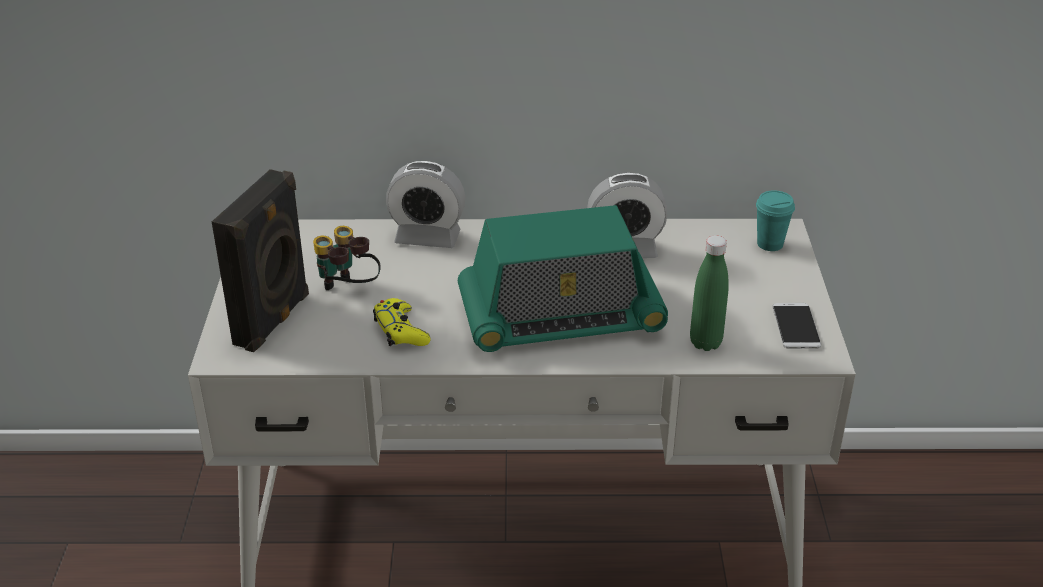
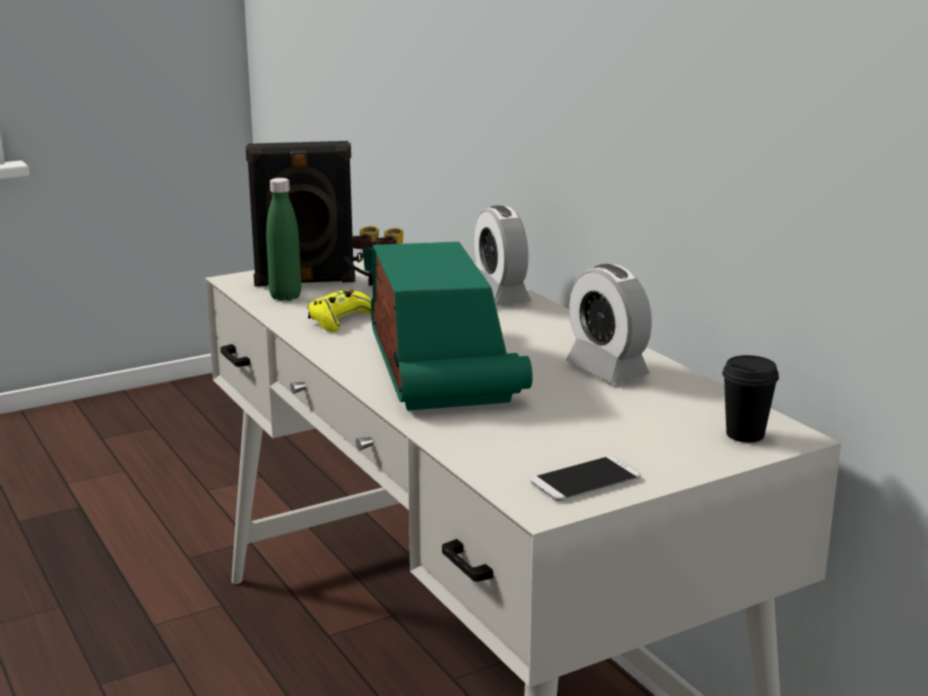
camera: 60 degrees right, 15 degrees down
(560, 317) = (442, 369): radio -> radio turned 150 degrees counterclockwise
(705, 343) = (485, 439): green bottle -> green bottle (285, 297)
(770, 244) = (745, 434): turquoise cup -> black cup

